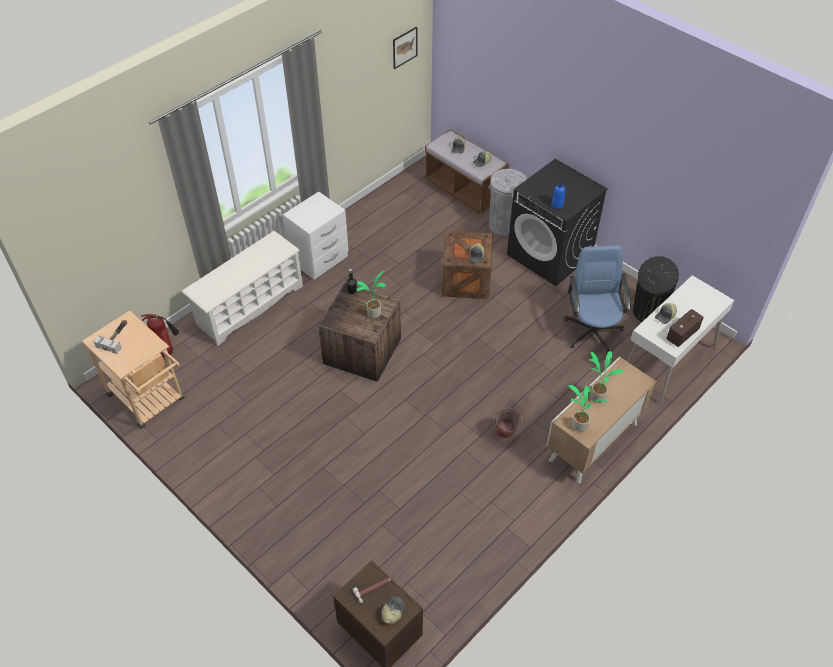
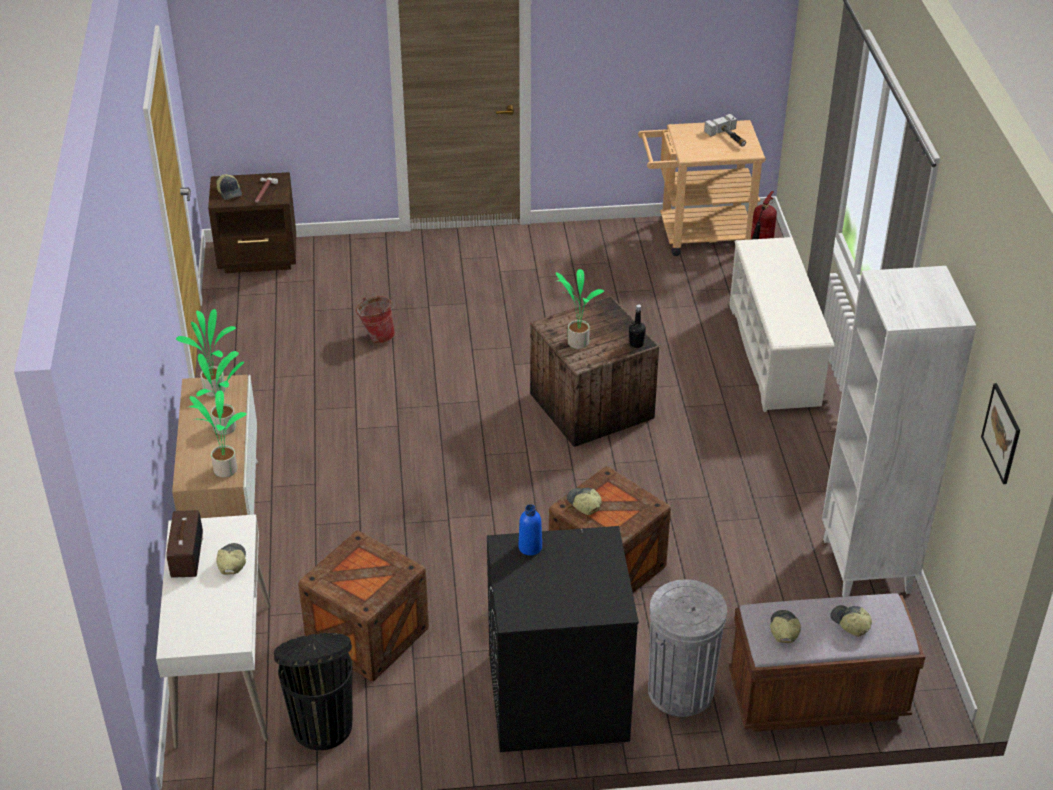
camera: 130 degrees right, 10 degrees down
(319, 259) = (803, 451): white nightstand -> none
(377, 207) = (867, 566): none -> white bookcase
(505, 434) = (331, 448): bucket -> bucket (377, 336)
(592, 331) = (367, 635): blue office chair -> crate
(620, 373) = (224, 469): none -> potted plant

